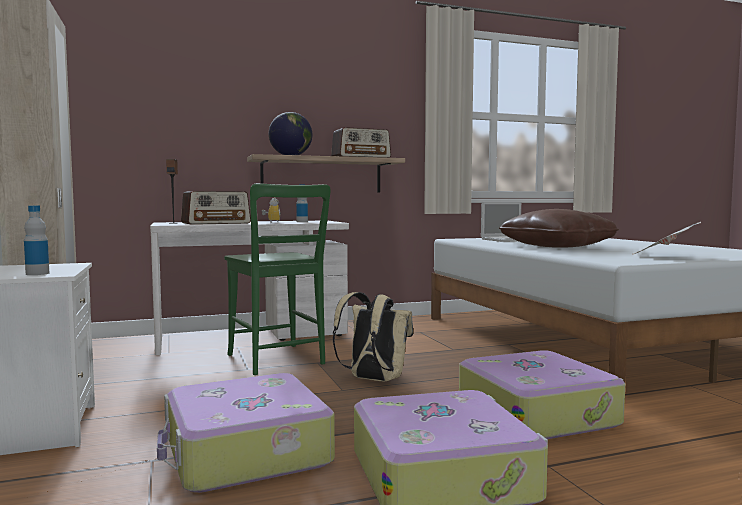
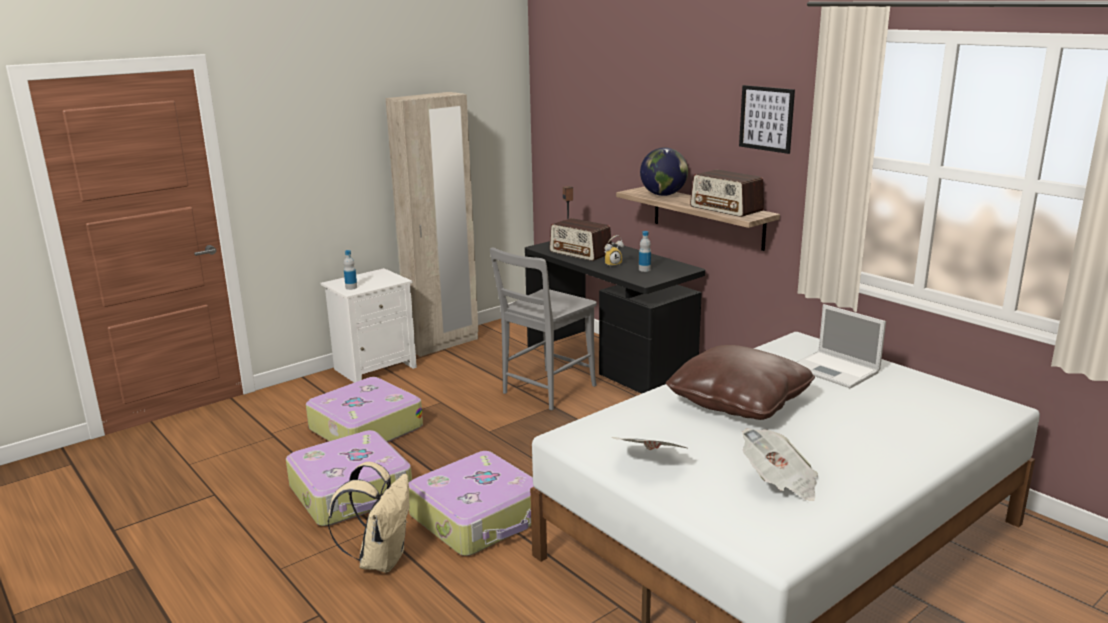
camera: 70 degrees right, 15 degrees up
(251, 336) = (610, 362): white desk -> black desk
(277, 361) = (545, 391): green chair -> grey chair
(373, 88) = (766, 118): none -> picture
(373, 380) = (521, 438): beige backpack -> beige backpack (381, 559)
(686, 250) = (779, 483): none -> newspaper

